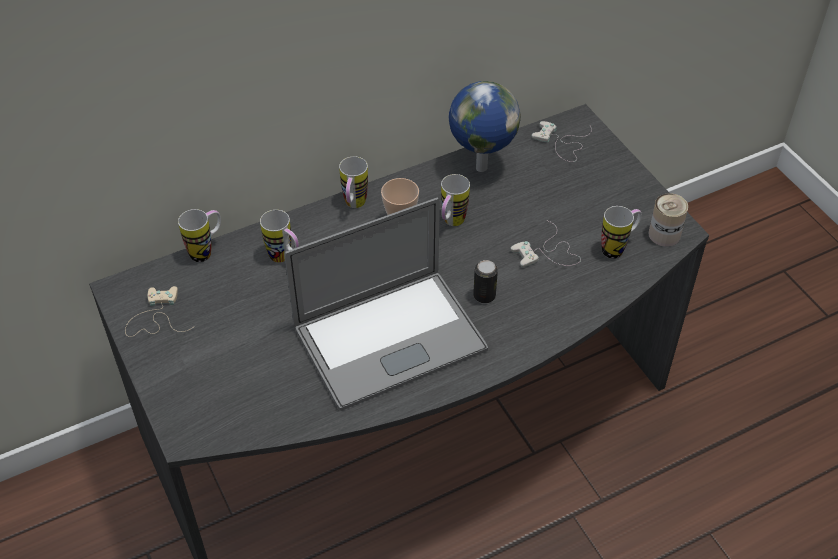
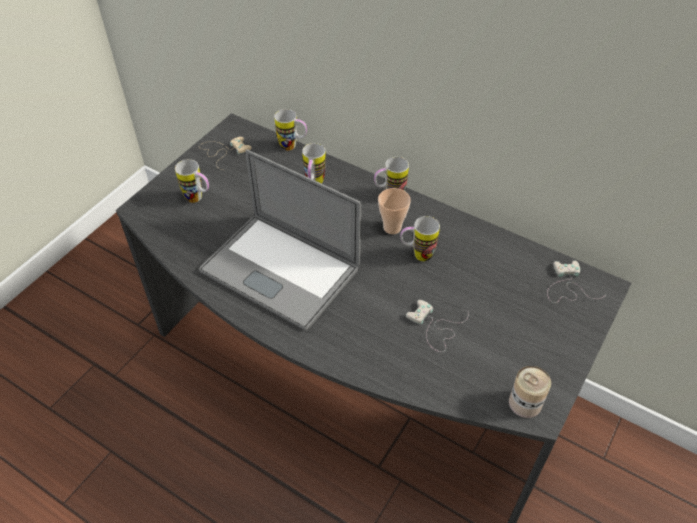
camera: 60 degrees right, 0 degrees up
(480, 167) = (490, 246): globe -> none
(484, 296) = (359, 306): can -> none
(618, 248) = (480, 374): mug -> mug (198, 199)

